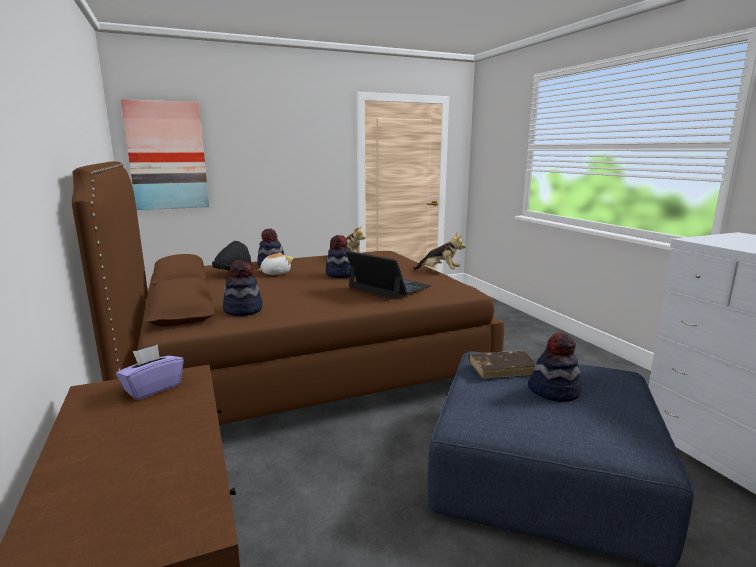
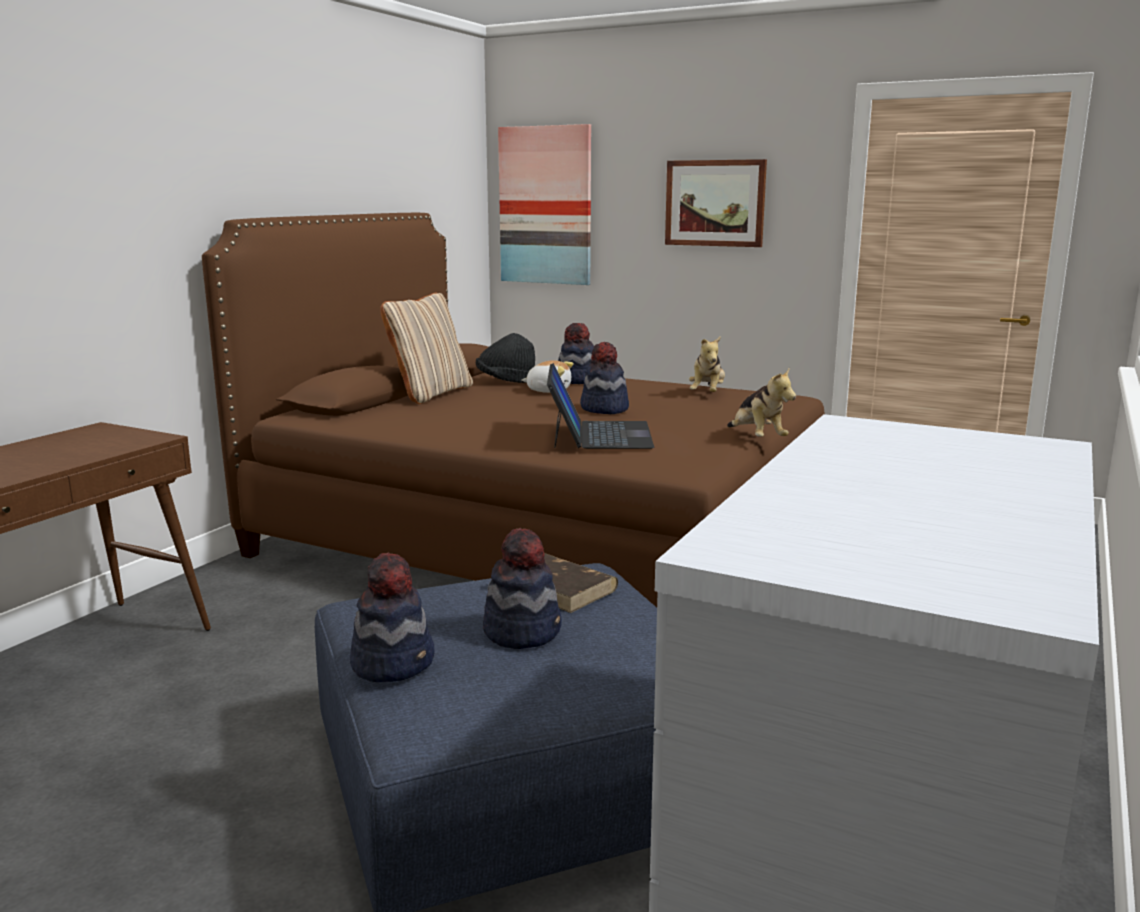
camera: 50 degrees right, 0 degrees up
(153, 388) = (118, 437): purple tissue box -> none
(213, 291) = (430, 394): none -> beige pillow
(243, 310) = (392, 416): hat -> hat (393, 662)
(287, 153) = (715, 203): none -> picture

